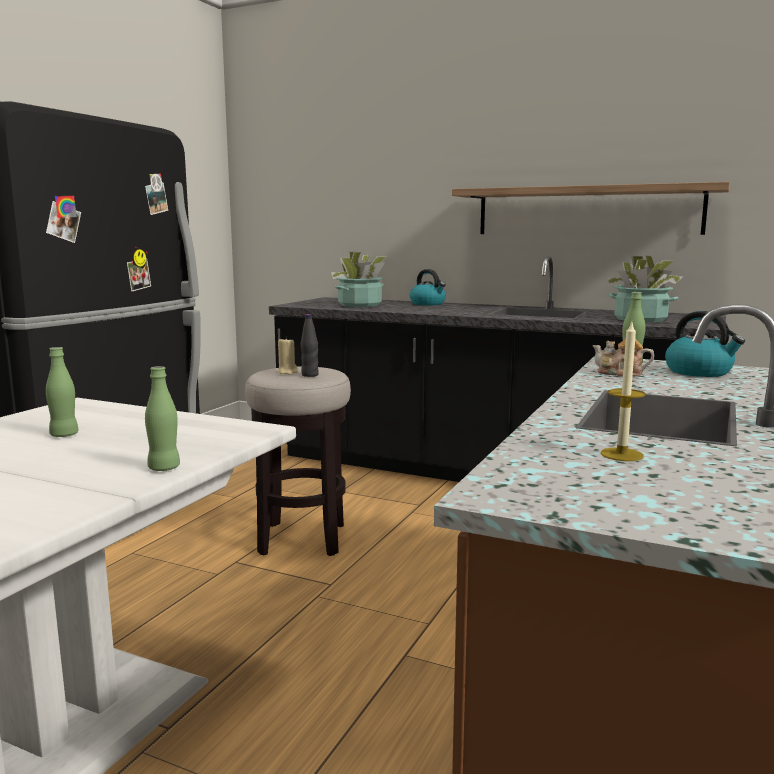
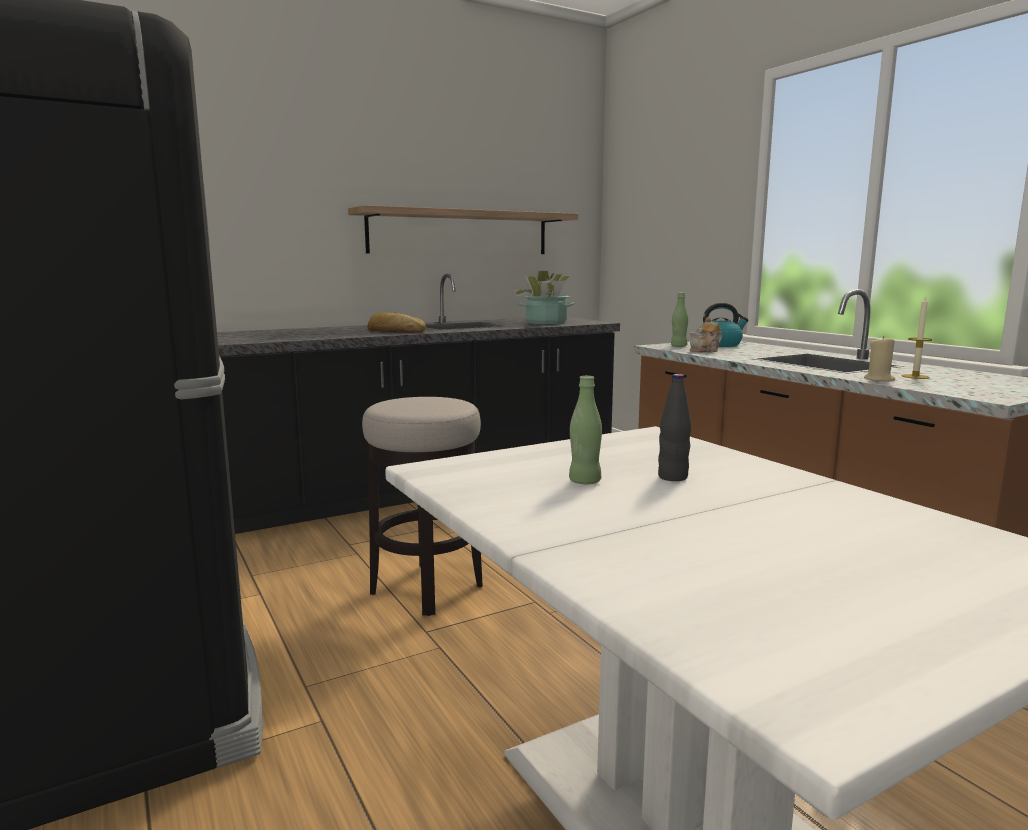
camera: 55 degrees left, 0 degrees up
(164, 468) = (755, 465): green bottle -> none
(287, 372) = (419, 404): beige candle -> beige candle (879, 379)
(310, 375) = (447, 402): black bottle -> black bottle (672, 477)
(360, 305) = (278, 335): potted plant -> none
(428, 304) = (331, 328): kettle -> none
(447, 311) = (395, 331): none -> bread

